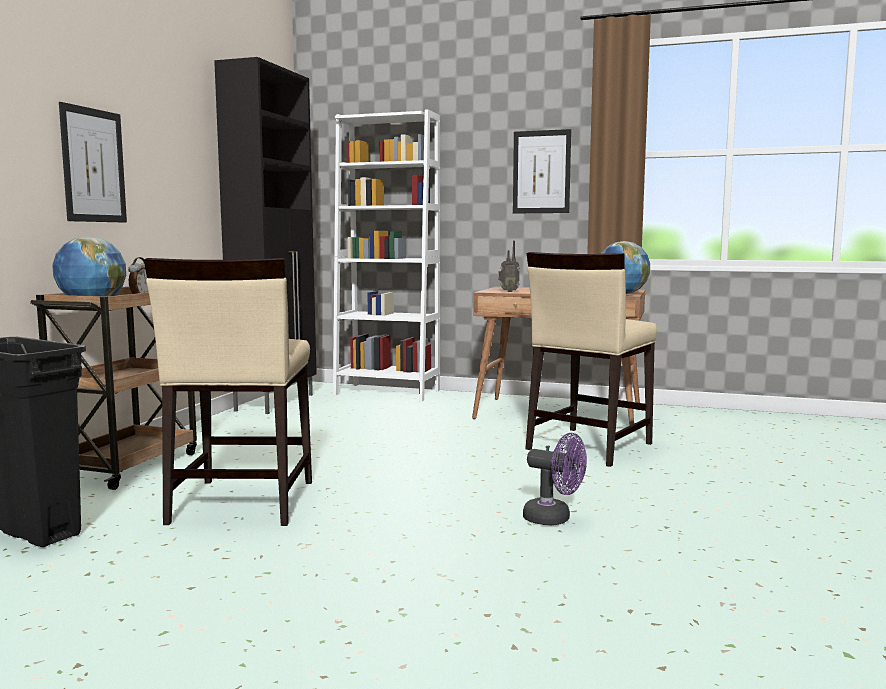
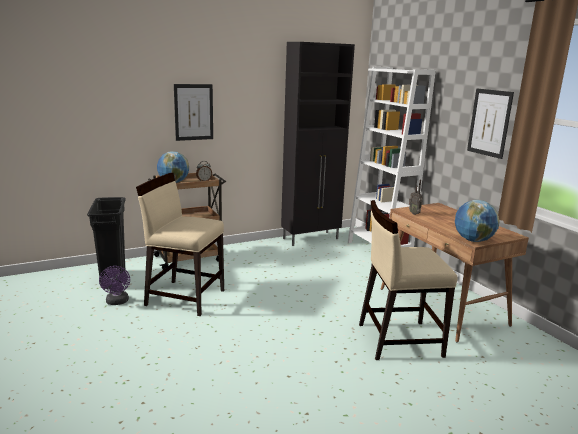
camera: 45 degrees right, 10 degrees up
(241, 502) = (185, 297): beige chair -> beige chair turned 60 degrees clockwise
(554, 519) = (269, 375): purple fan -> purple fan (117, 302)

